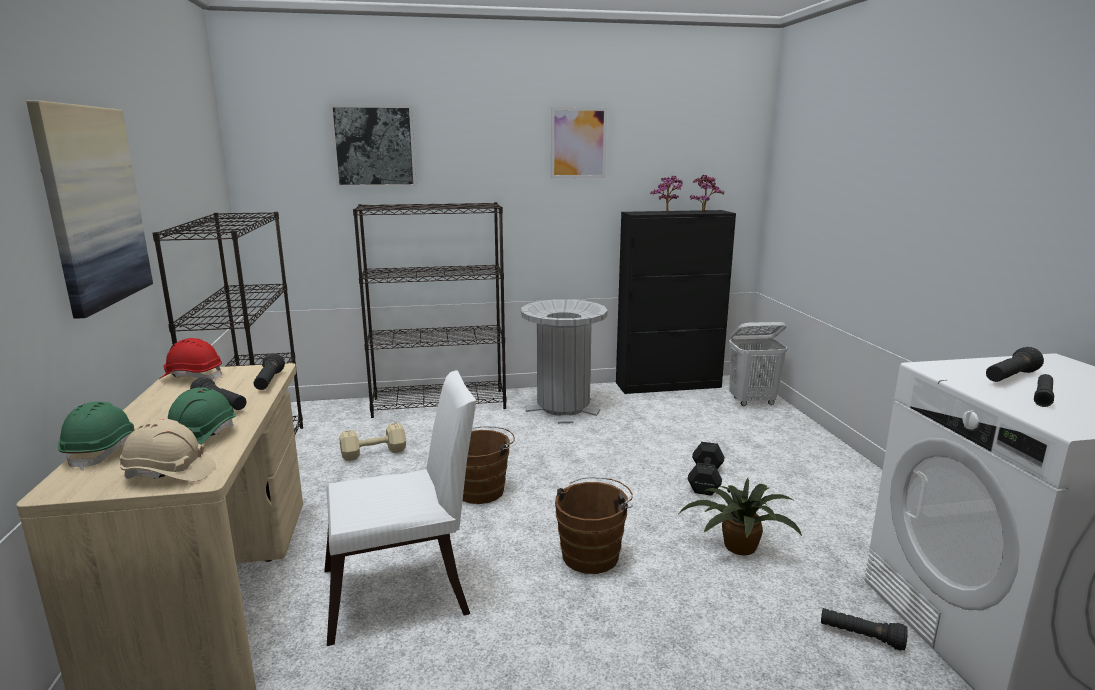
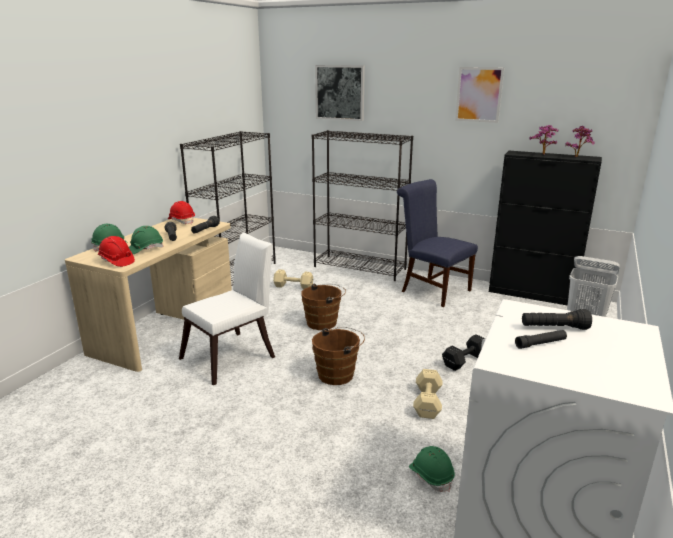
camera: 35 degrees right, 5 degrees up
(93, 206) = (137, 132): picture -> none
(169, 474) = (116, 261): beige hard hat -> red hard hat
(406, 590) = (233, 356): white chair -> white chair turned 60 degrees counterclockwise
(563, 408) = (432, 290): grey trash can -> blue chair
(737, 547) = (427, 403): potted plant -> beige dumbbell
(860, 636) = (431, 475): black flashlight -> green hard hat

